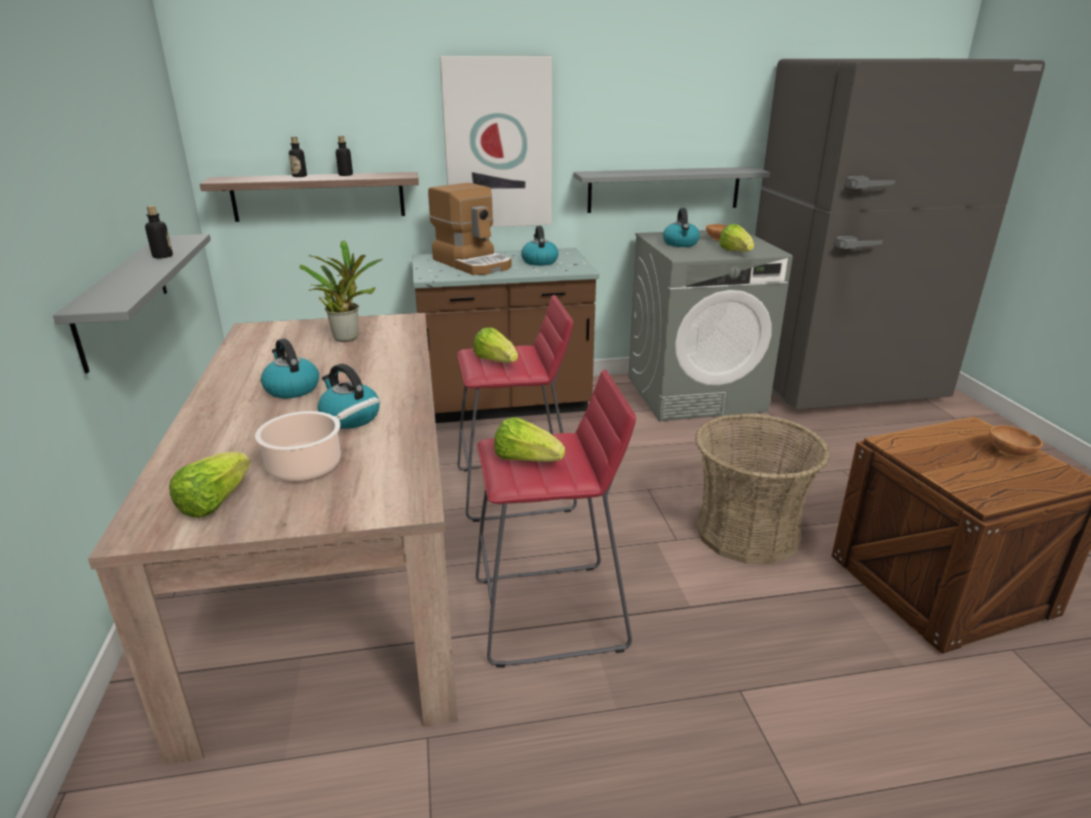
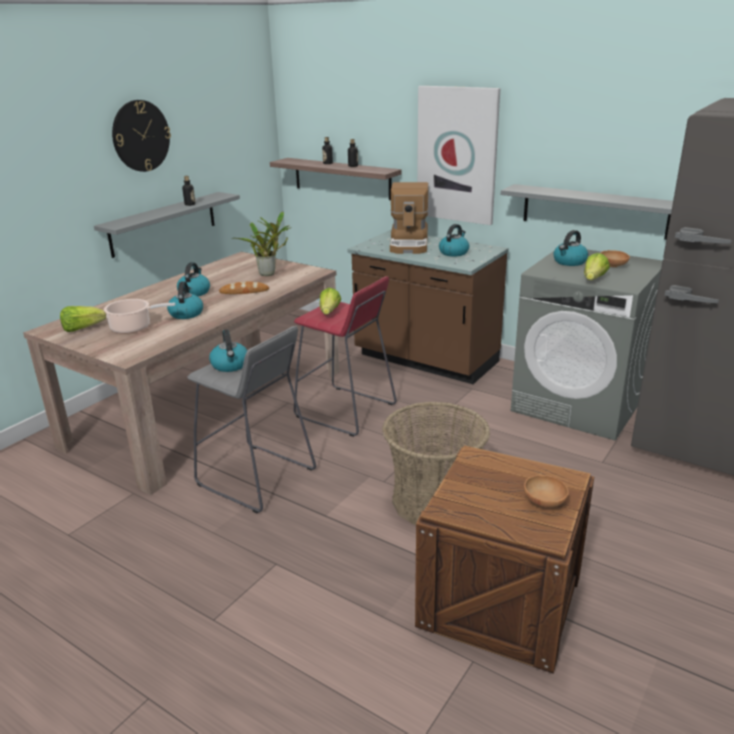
camera: 45 degrees right, 0 degrees up
(69, 134) = (141, 136): none -> wall clock
(366, 366) = (244, 291): none -> bread
(526, 459) = (230, 365): lettuce -> kettle
(551, 614) = (256, 478): red stool -> grey stool

